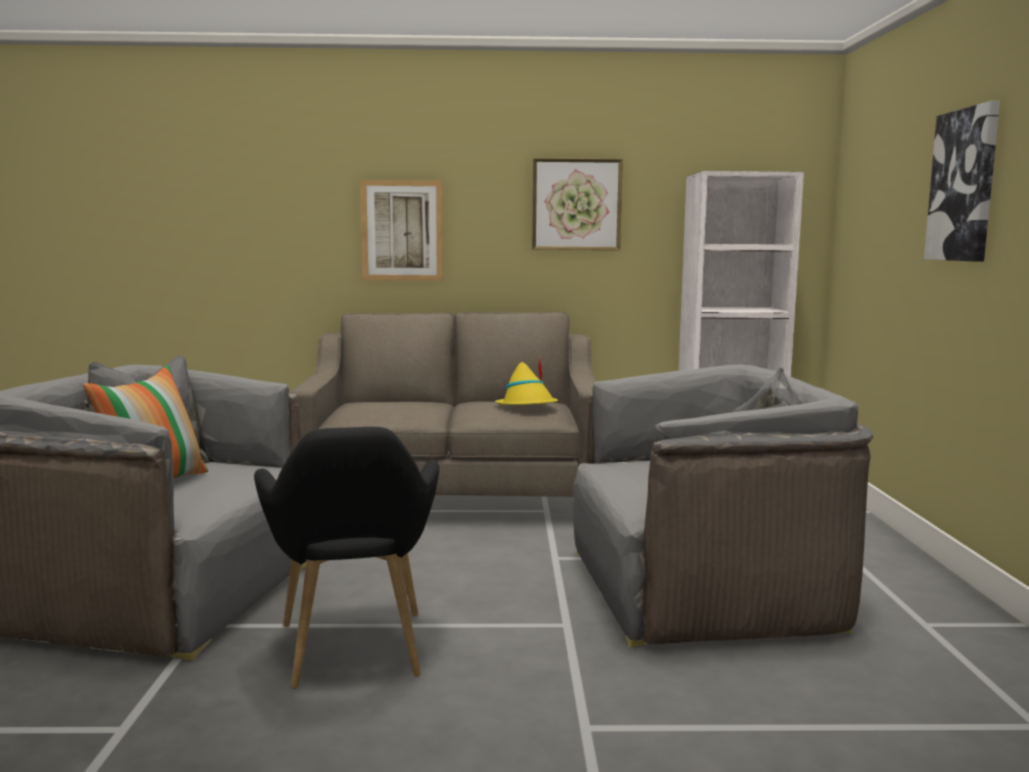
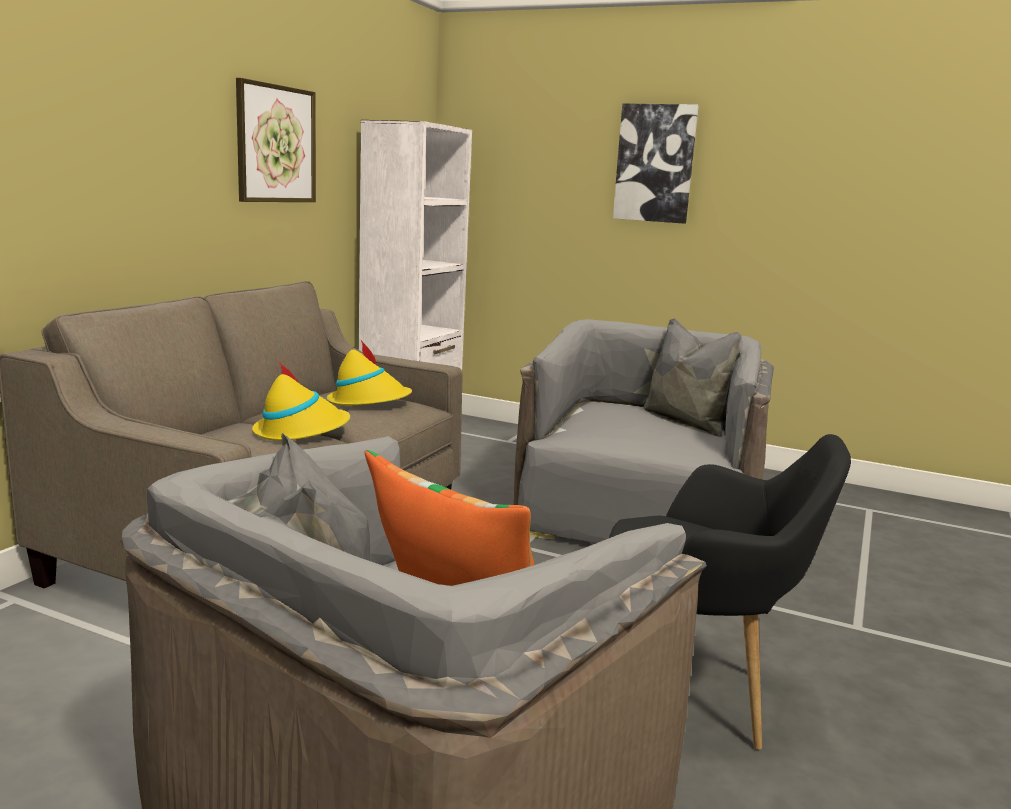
camera: 65 degrees left, 5 degrees up
(402, 230) = (91, 171): picture -> none
(429, 408) = (301, 431): none -> yellow hat

